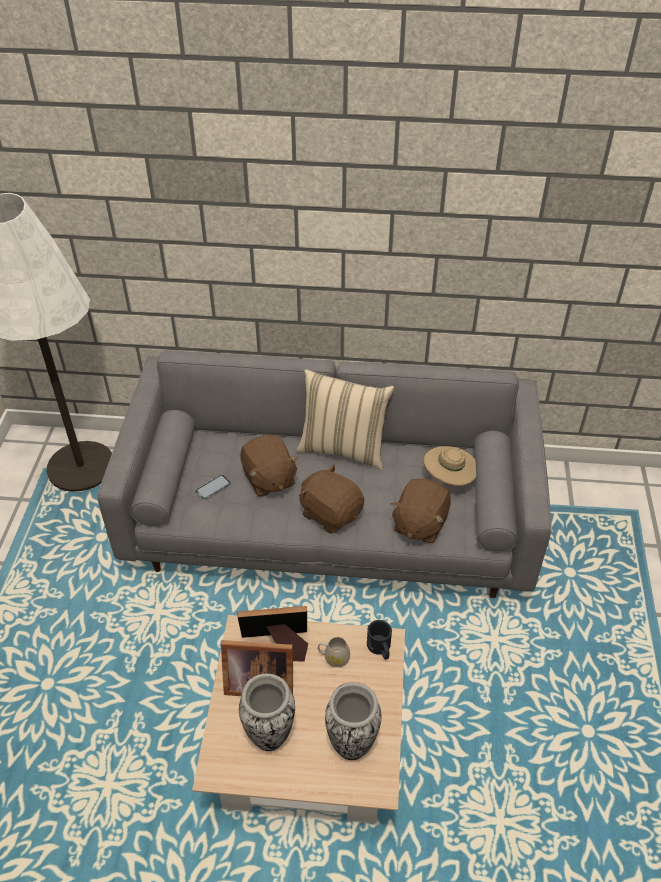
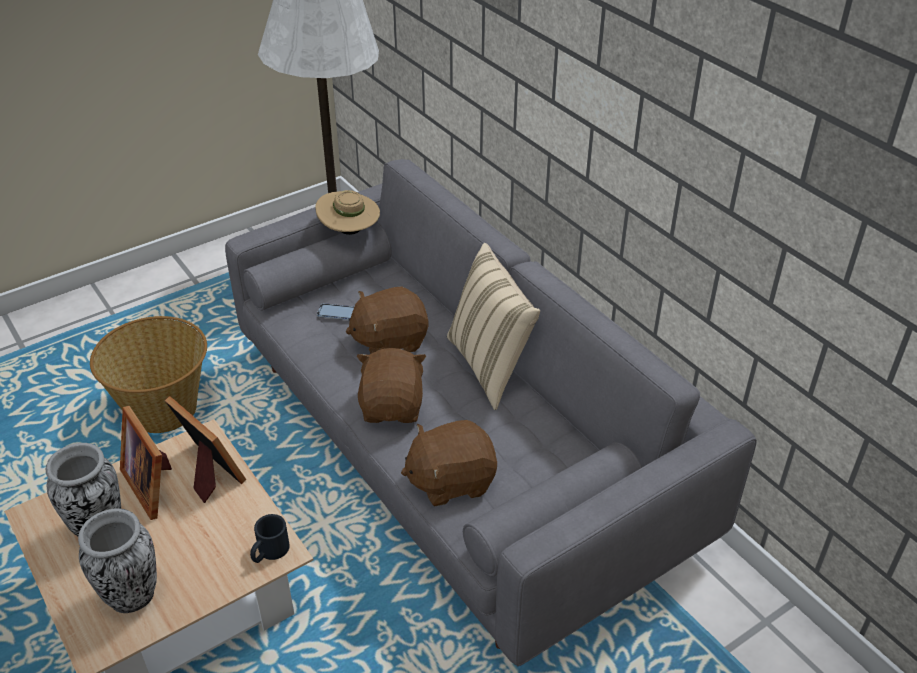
camera: 50 degrees right, 5 degrees down
(121, 657) = (164, 409): none -> basket
(268, 479) = (390, 340): brown plush toy -> brown plush toy turned 45 degrees clockwise
(333, 657) = (227, 522): white mug -> none
(449, 479) = (542, 468): beige hat -> beige hat (349, 231)

